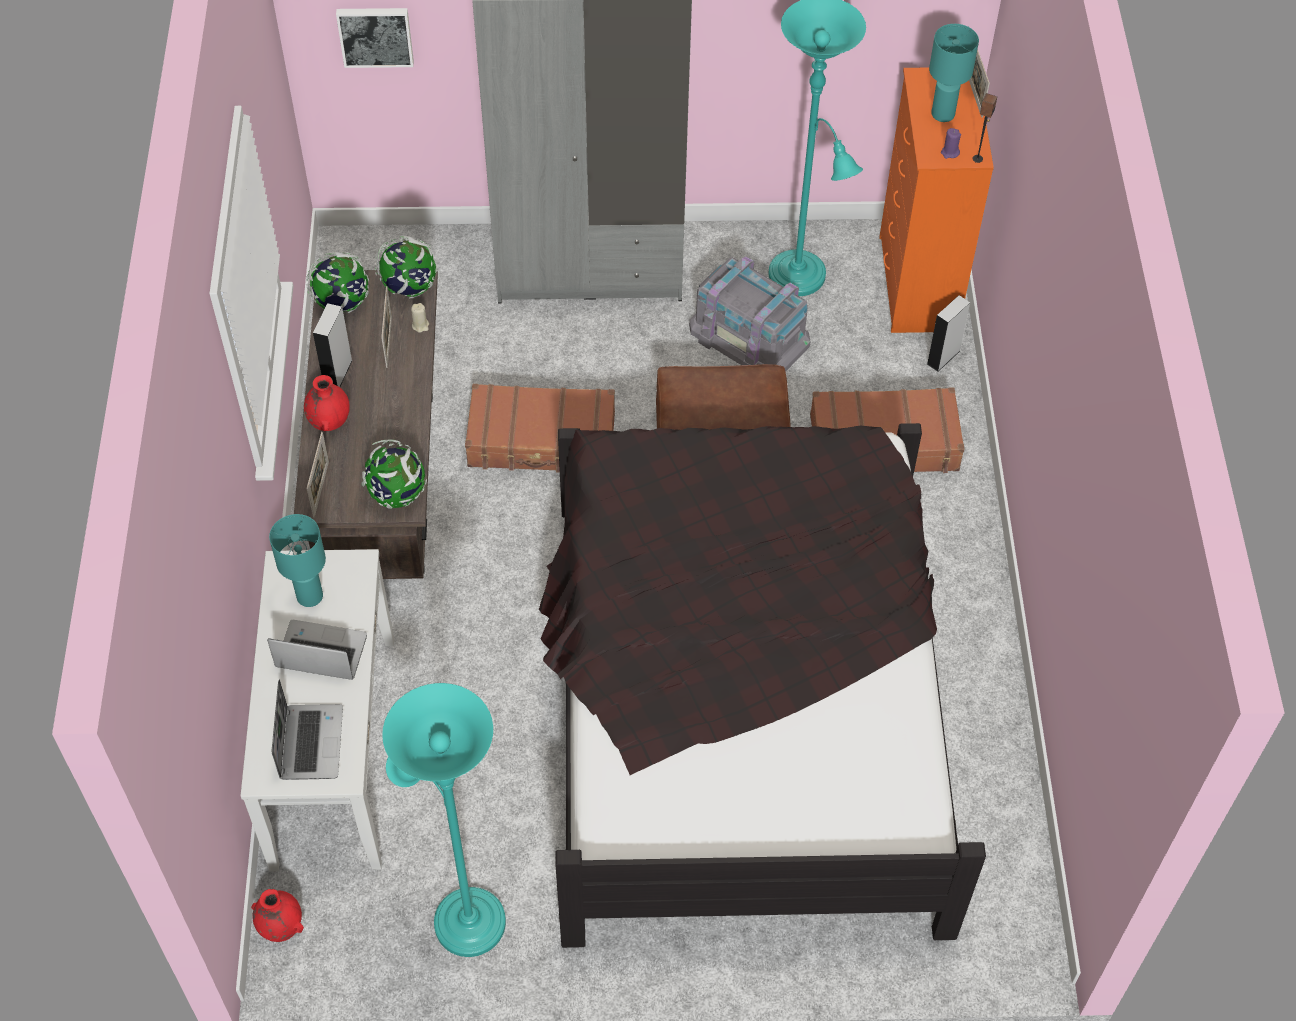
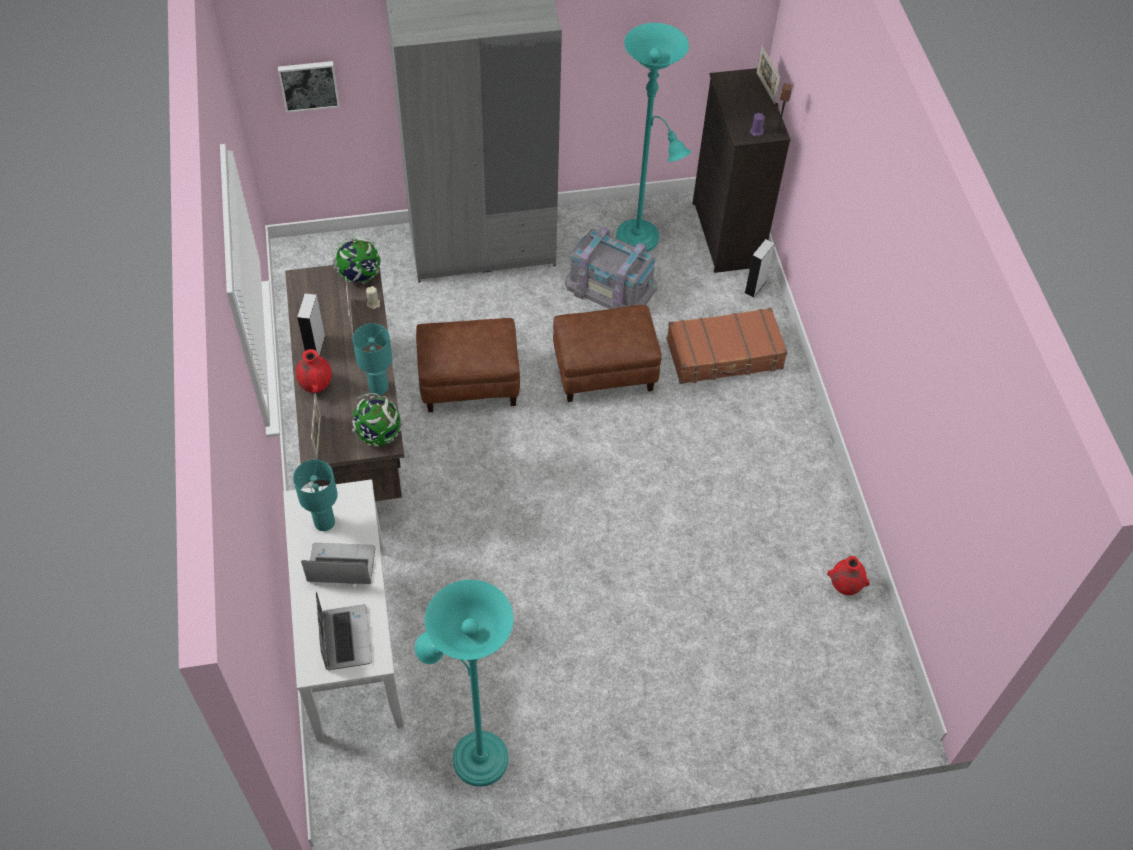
camera: 10 degrees left, 0 degrees up
(281, 927) = (333, 784): red vase -> red vase (844, 586)
(342, 303) = (309, 293): globe -> none
(542, 441) = (470, 382): brown suitcase -> brown ottoman
(742, 705) = (657, 564): black bed -> none
(916, 284) = (726, 235): orange dresser -> black dresser
(943, 114) = (745, 104): turquoise table lamp -> turquoise table lamp (378, 387)

